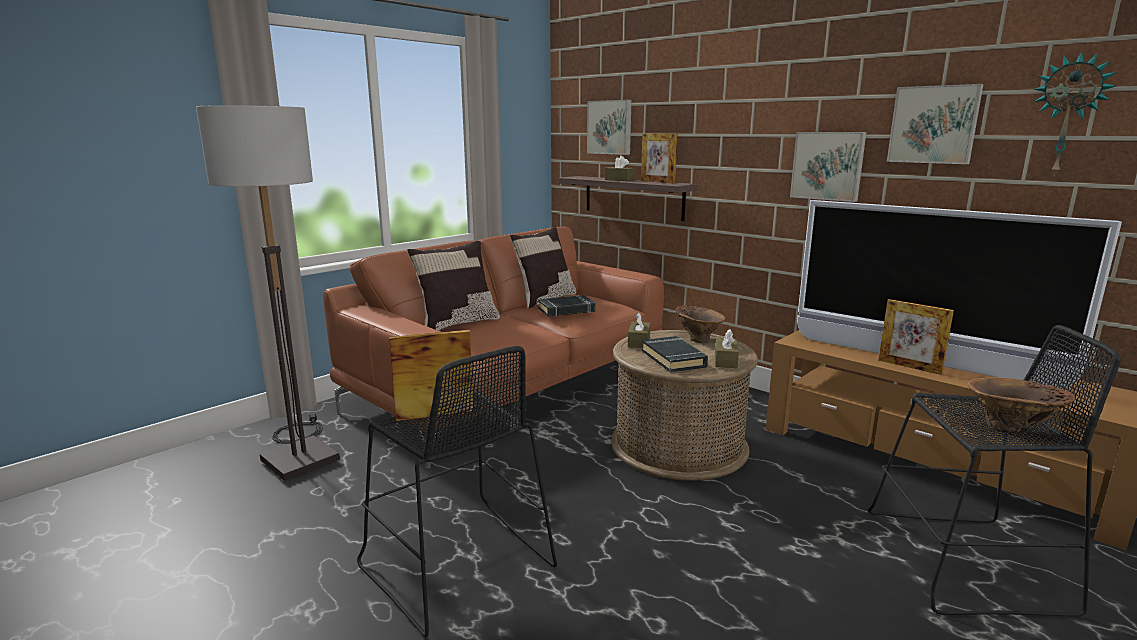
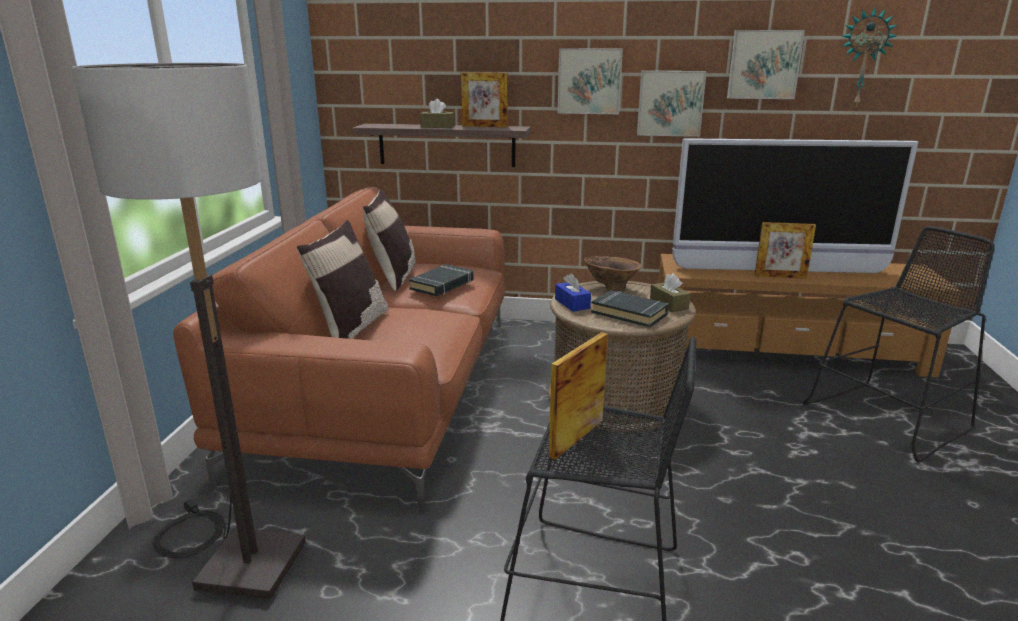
camera: 35 degrees left, 5 degrees up
(610, 127) = (408, 64): picture -> picture (589, 81)
(639, 342) = (572, 304): brown tissue box -> blue tissue box
(1012, 428) = (931, 310): brown vase -> none

